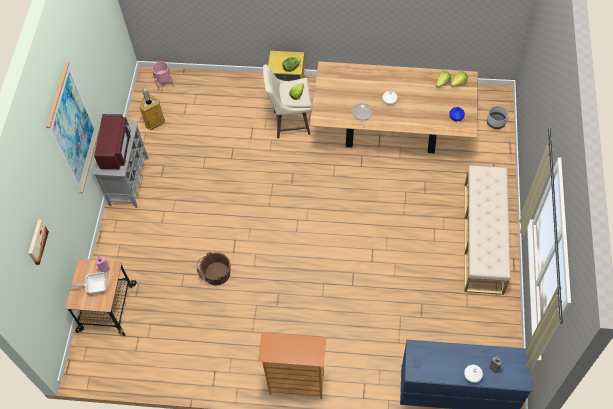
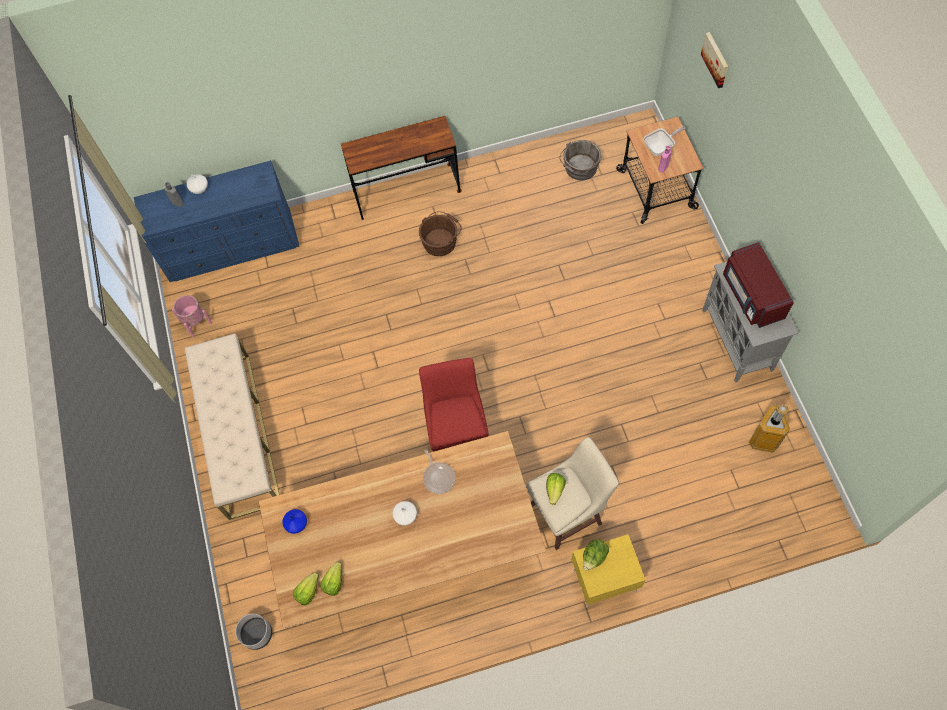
camera: 160 degrees right, 5 degrees up
(73, 129) = (788, 207): picture -> none
(151, 349) = (579, 168): none -> grey bucket
(164, 82) = (796, 512): pink planter -> pink planter (196, 322)
(215, 274) = (555, 268): brown bucket -> brown bucket (441, 240)
(296, 384) = (406, 191): bookcase -> brown desk
(336, 185) = (458, 437): none -> red stool

